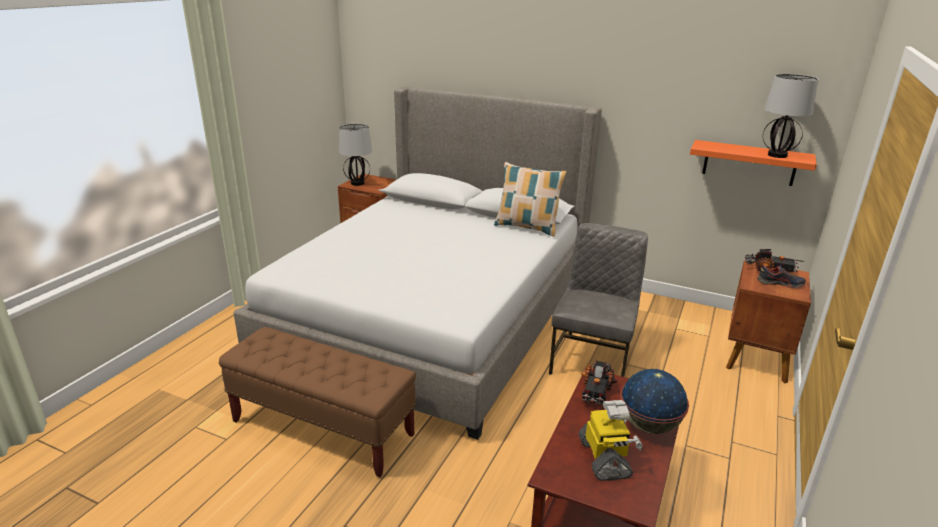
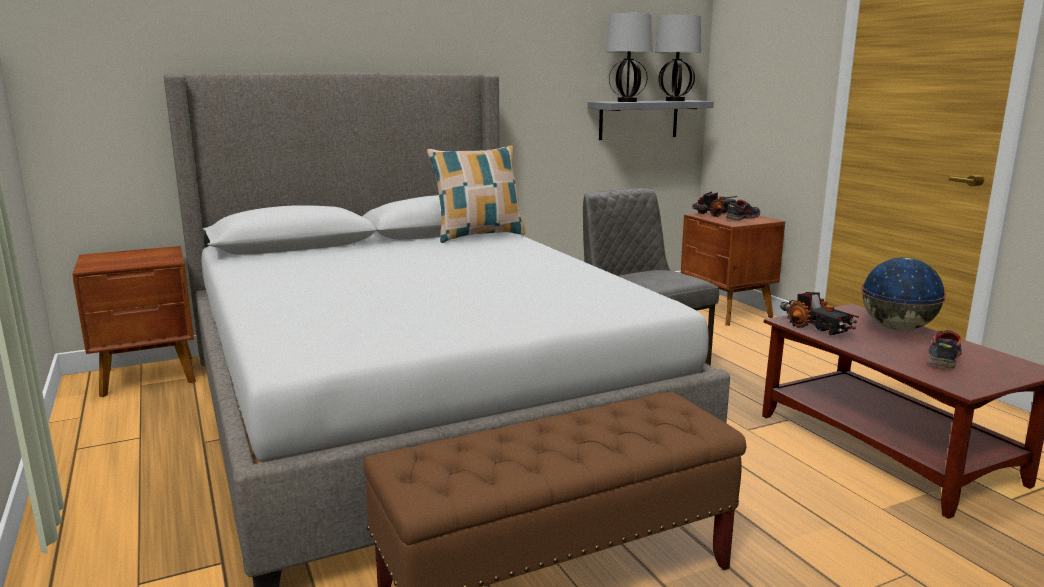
camera: 50 degrees left, 10 degrees down
(357, 183) = (104, 263): table lamp -> table lamp (626, 101)
(605, 458) = (943, 358): toy robot -> shoe
(749, 163) = (638, 119): orange shelf -> grey shelf

